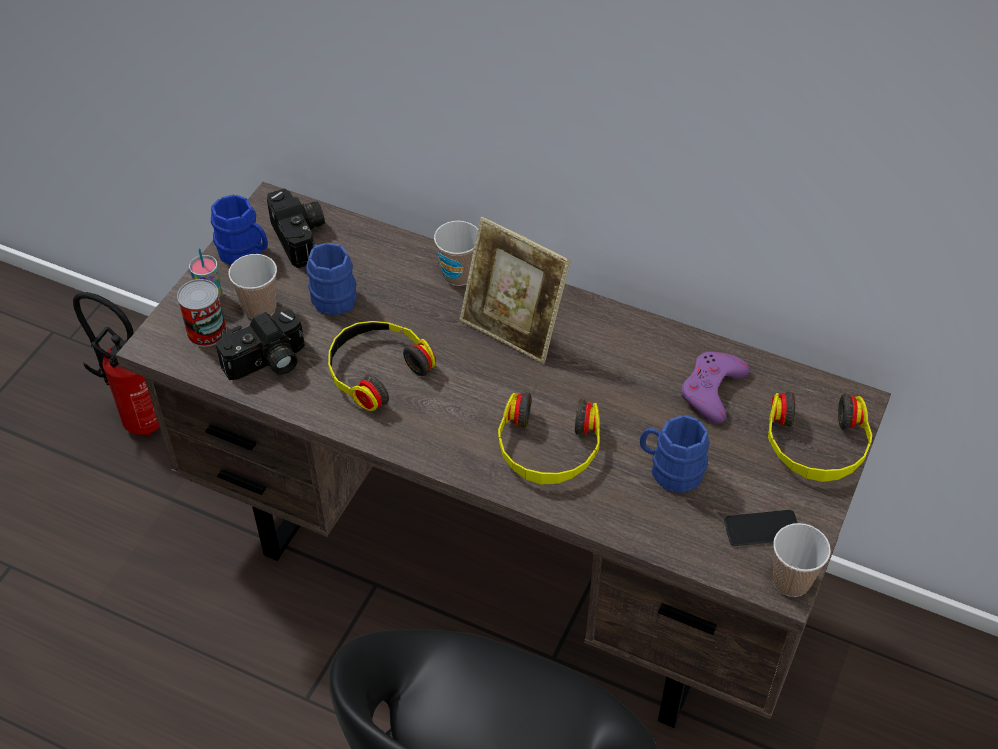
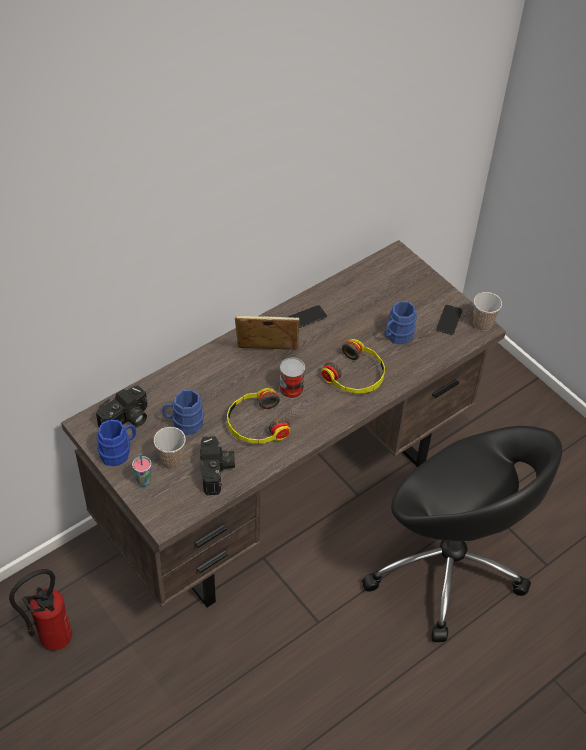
camera: 65 degrees left, 0 degrees up
(206, 331) = (172, 492): can -> can (291, 389)
(302, 237) = (126, 420): camera -> camera turned 135 degrees clockwise
(458, 275) = (210, 361): cup -> none
(512, 330) = (267, 356): picture frame -> picture frame turned 150 degrees counterclockwise
(623, 345) = (307, 317): none -> phone
(712, 390) = (357, 298): purple game controller -> none
(816, 446) = (413, 279): headphones -> none

